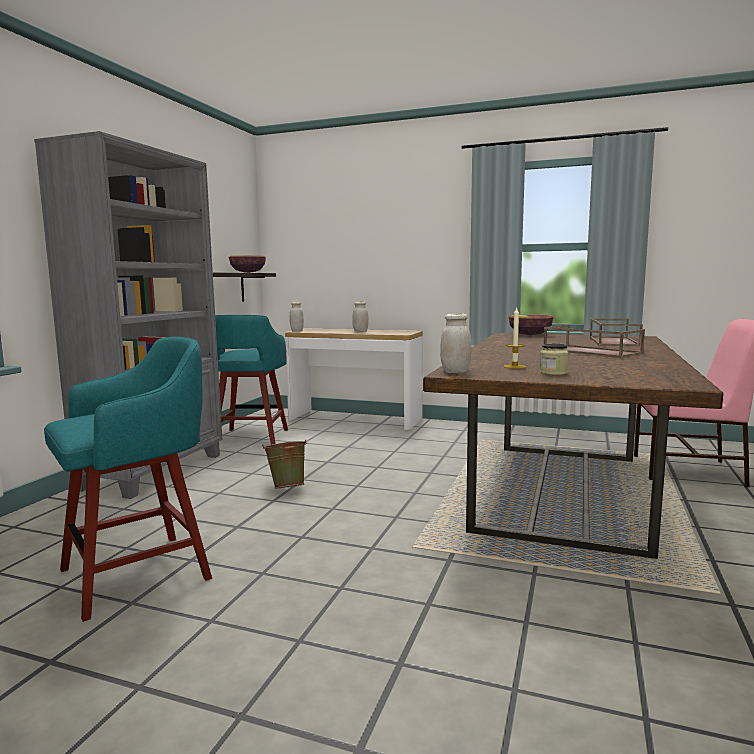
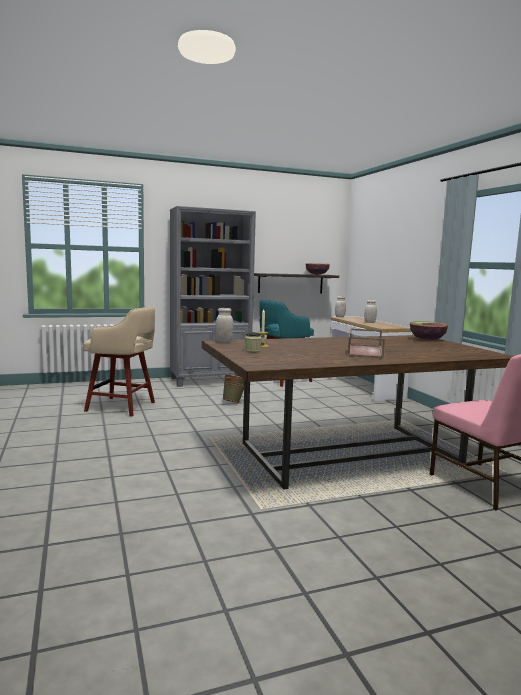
camera: 50 degrees right, 0 degrees up
(141, 572) = (123, 407): turquoise stool -> beige stool
(612, 341) = (441, 352): brown tray -> none

